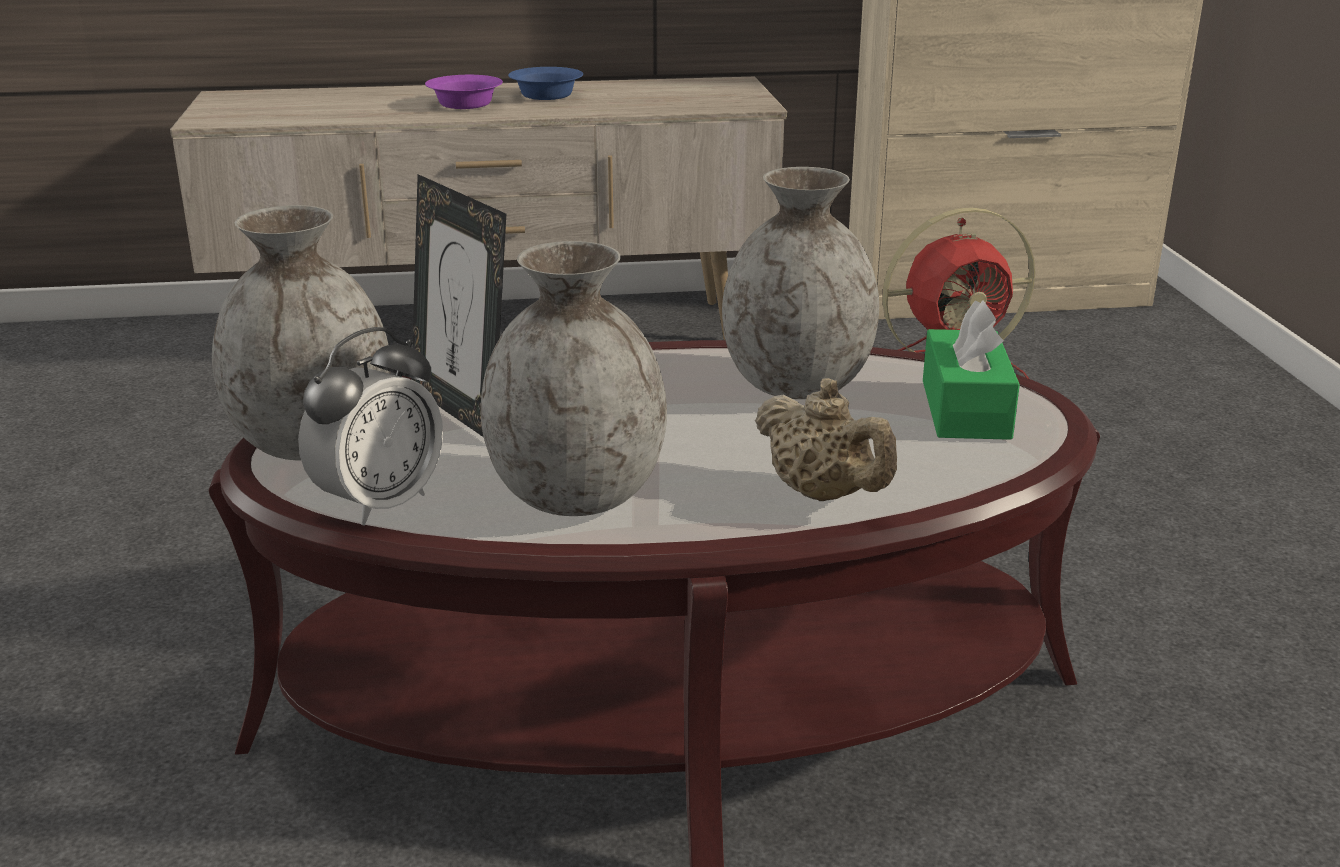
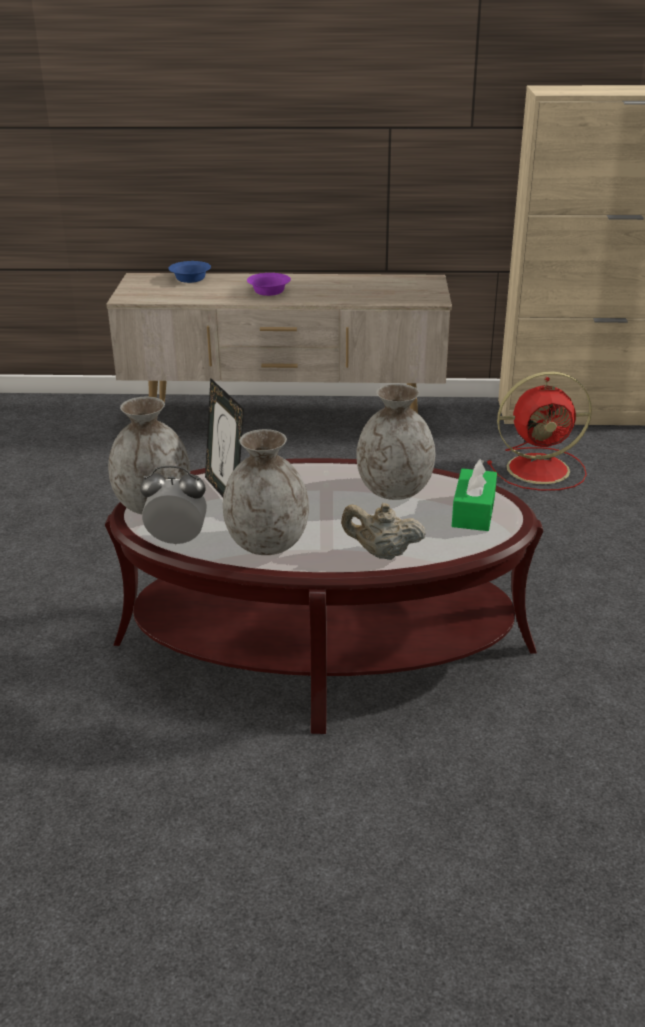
camera: 10 degrees right, 5 degrees up
(379, 503) = (177, 540): alarm clock -> alarm clock turned 135 degrees counterclockwise
(544, 96) = (316, 286): blue bowl -> blue bowl (189, 279)
(823, 495) = (382, 553): beige teapot -> beige teapot turned 135 degrees clockwise

